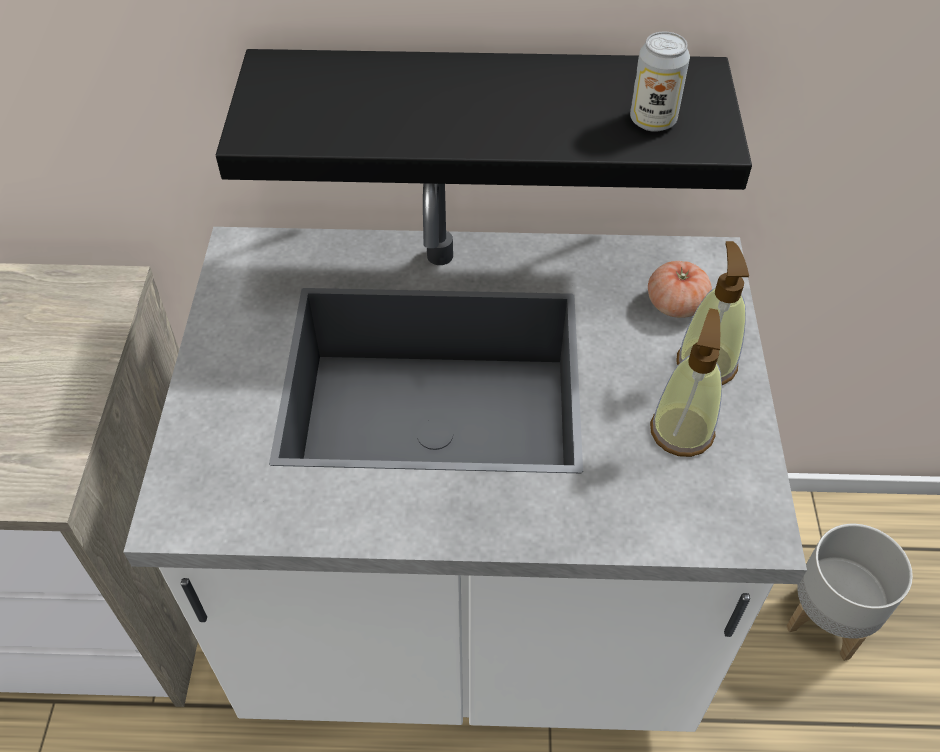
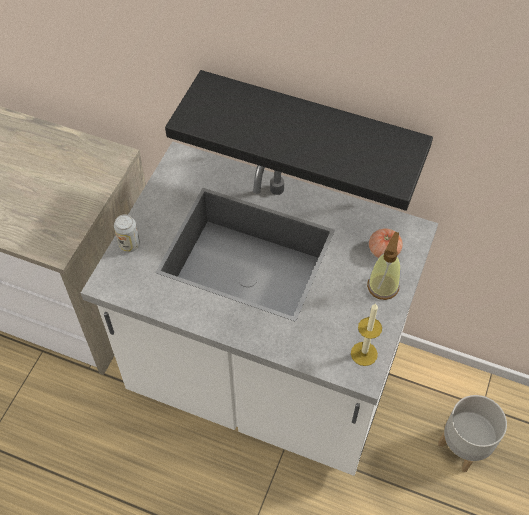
camera: 20 degrees right, 5 degrees up
(652, 120) = (374, 163): can -> can (129, 244)
(682, 430) = (353, 316): soap dispenser -> none
(737, 492) = (364, 353): none -> candle

